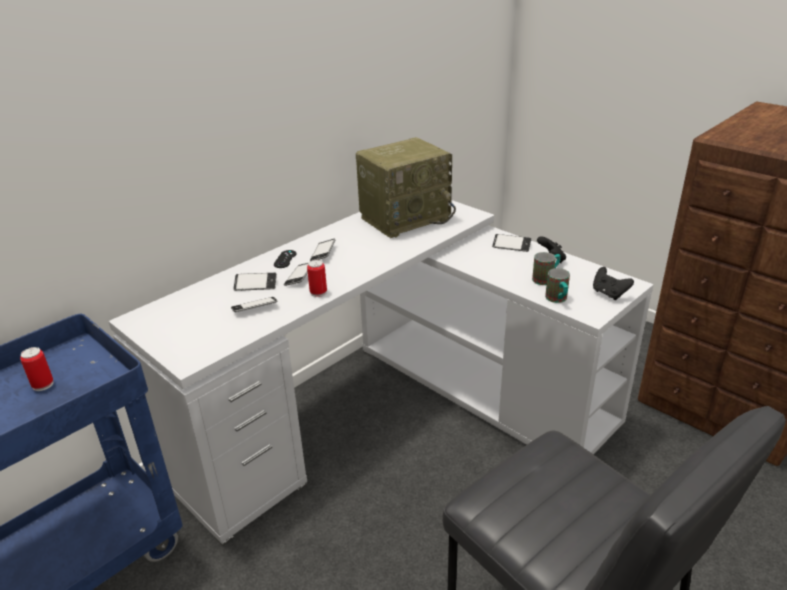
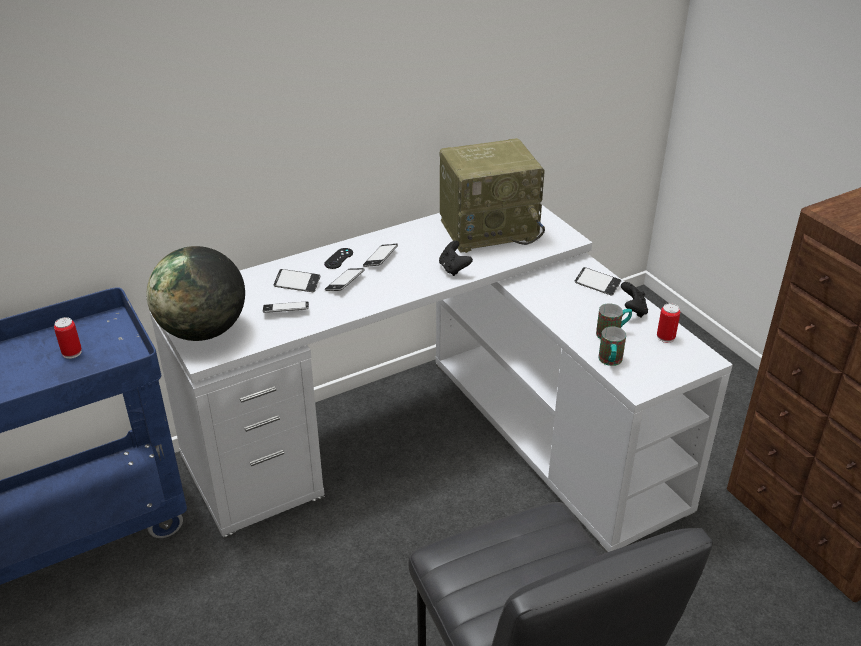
camera: 15 degrees right, 5 degrees up
(179, 340) = (203, 331): none -> globe
(318, 292) = (355, 305): can -> can (665, 337)
(609, 294) = (672, 366): black game controller -> black game controller (454, 269)

